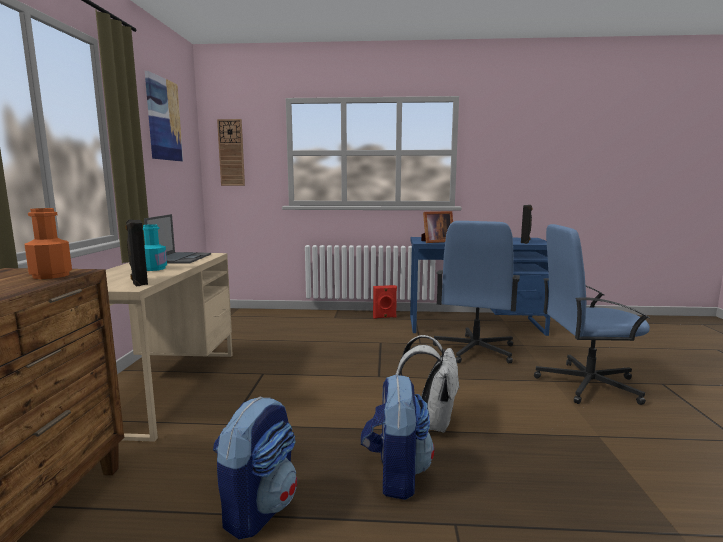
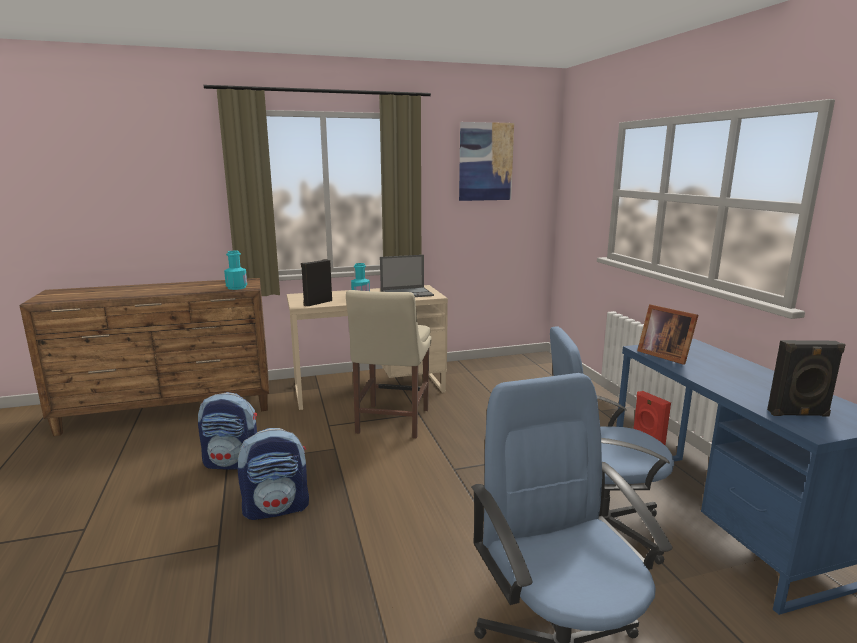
camera: 70 degrees right, 5 degrees up
(51, 275) = (236, 287): orange bottle -> turquoise bottle
(231, 152) = (575, 188): wall clock -> none
(266, 388) = (391, 423): none -> beige chair
(430, 423) = (368, 514): white backpack -> none

